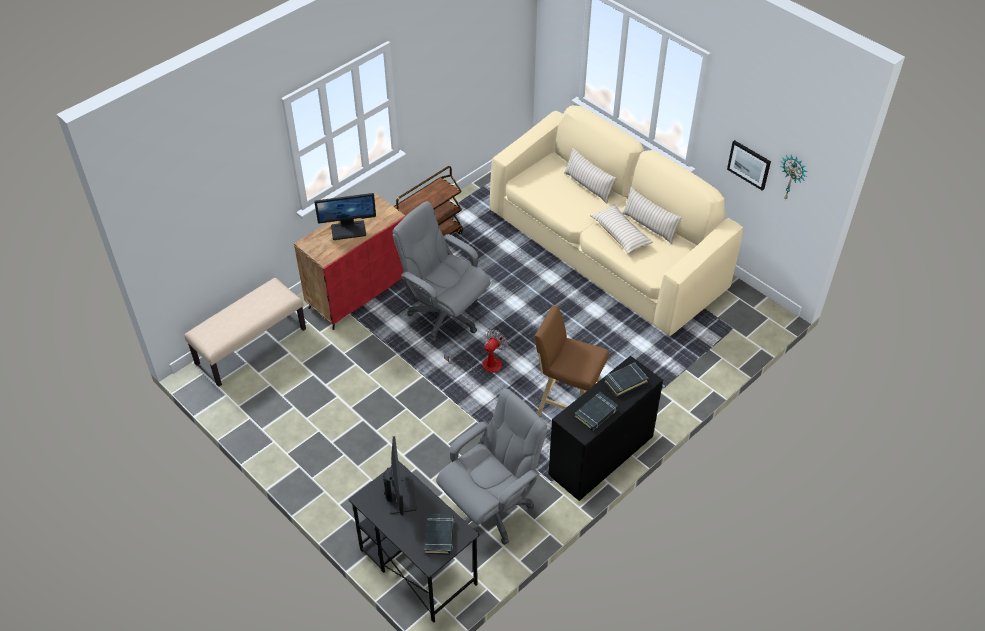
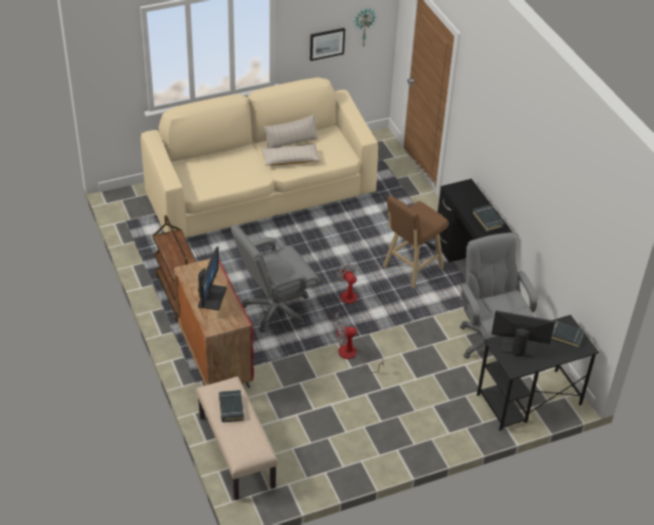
camera: 70 degrees left, 5 degrees down
(410, 393) = (353, 356): none -> fan
(588, 186) = (223, 158): beige pillow -> none
(625, 381) = (464, 196): black book -> black book (231, 408)

